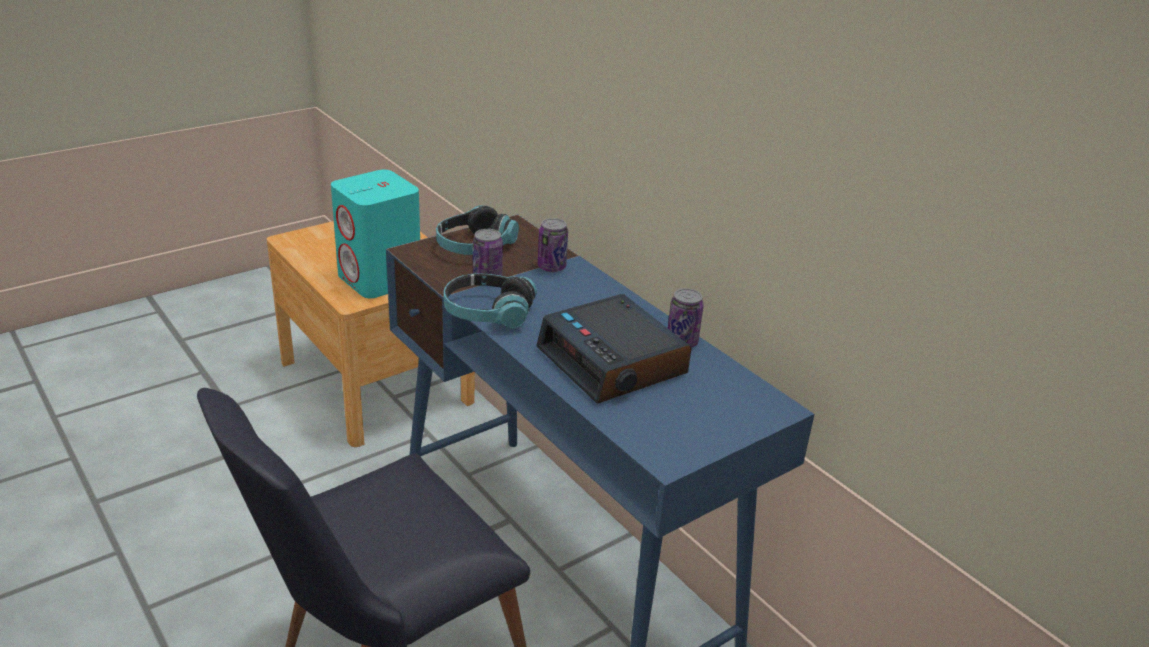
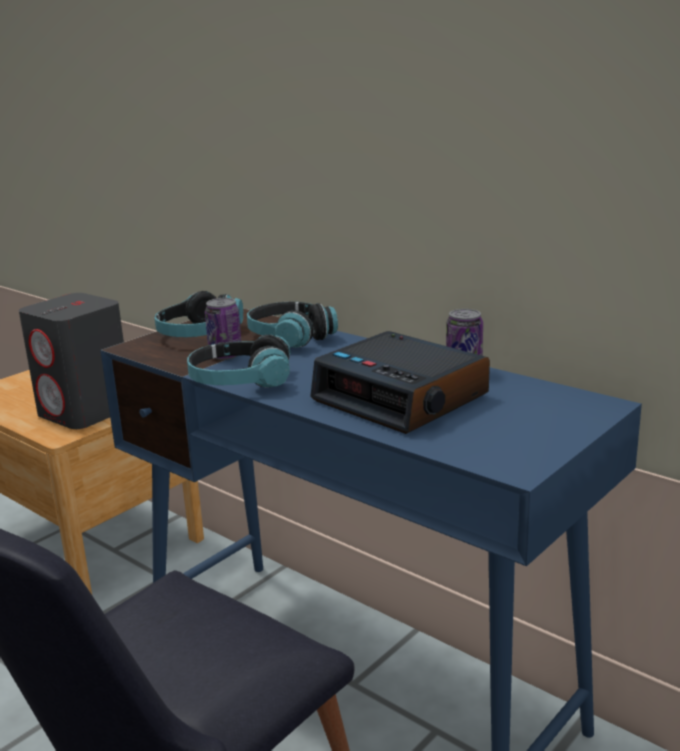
camera: 10 degrees left, 10 degrees down
(380, 279) = (86, 412): turquoise speaker -> grey speaker
(551, 267) = (290, 337): can -> headphones

